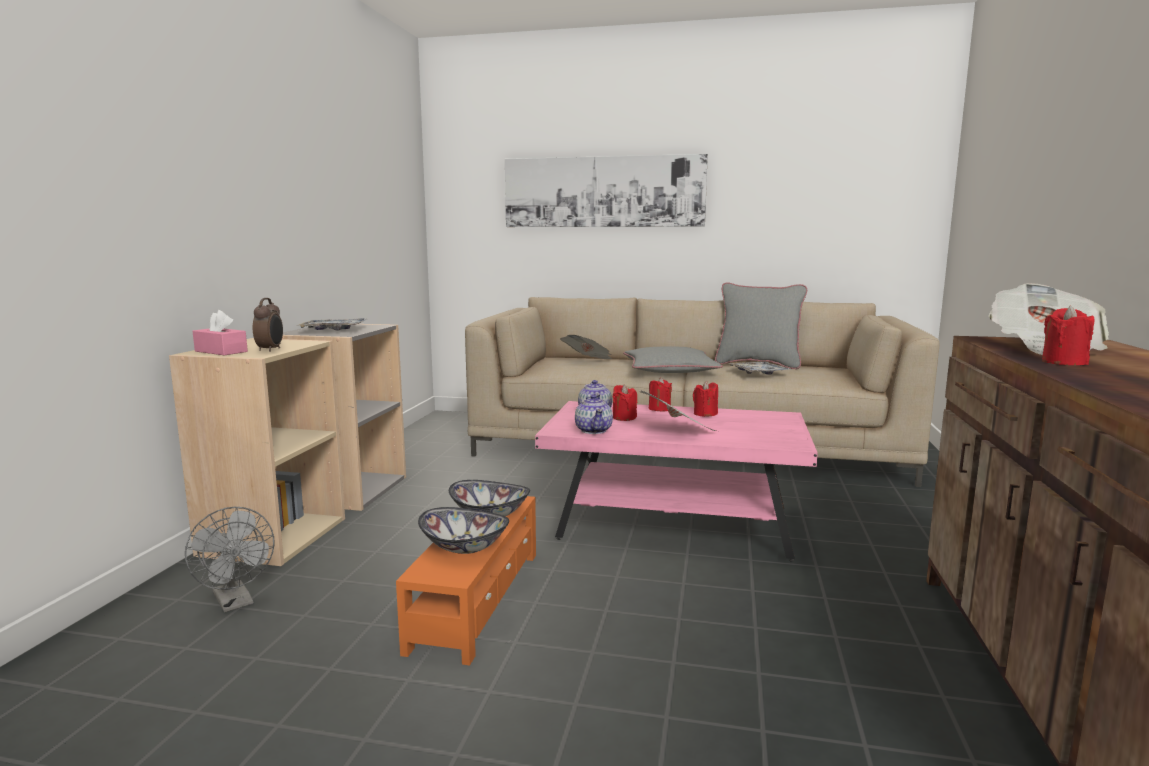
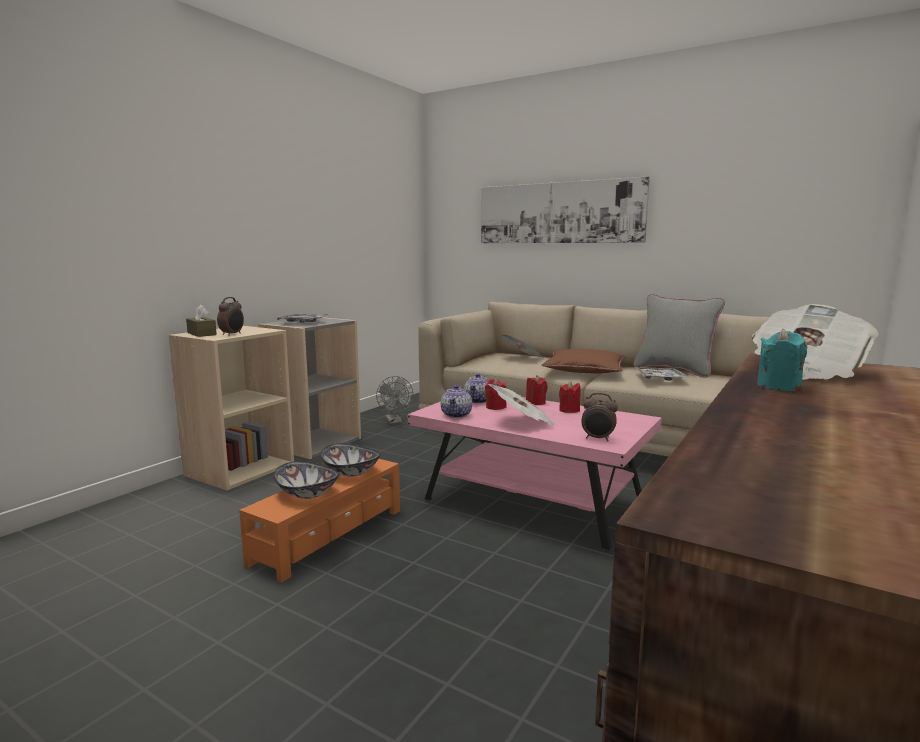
camera: 20 degrees right, 0 degrees up
(221, 351) = (201, 334): pink tissue box -> brown tissue box
(236, 602) = (180, 510): grey fan -> grey fan (395, 422)
(670, 370) = (584, 370): grey pillow -> brown pillow
(773, 440) = (598, 439): none -> alarm clock
(1064, 362) = (778, 387): red candle -> turquoise candle

